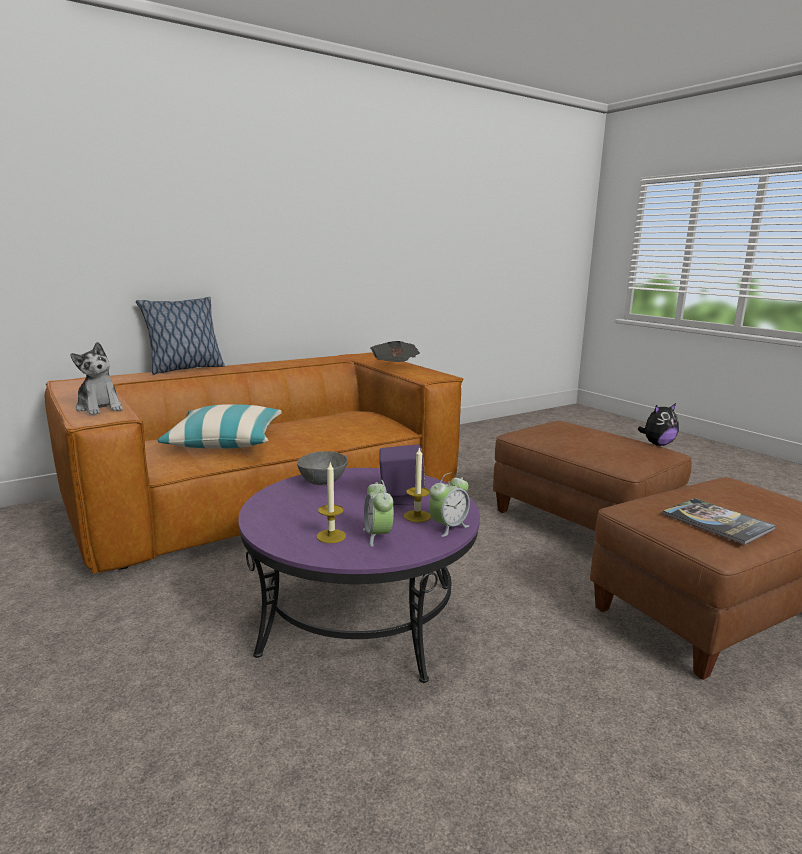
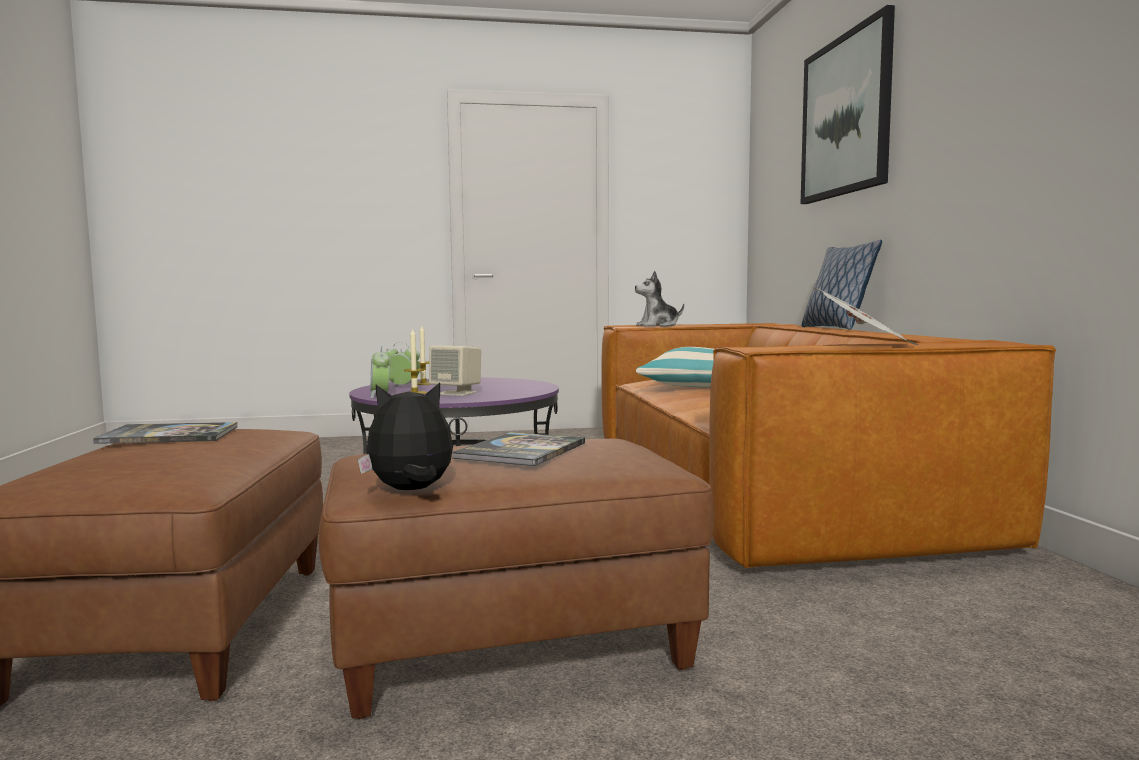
camera: 115 degrees right, 10 degrees down
(132, 179) = (845, 116): none -> picture
(323, 481) = (528, 386): grey bowl -> none
(400, 498) = (456, 393): purple speaker -> beige speaker
(583, 437) = (521, 451): none -> book
(657, 444) = (411, 491): plush toy -> plush toy turned 75 degrees clockwise

